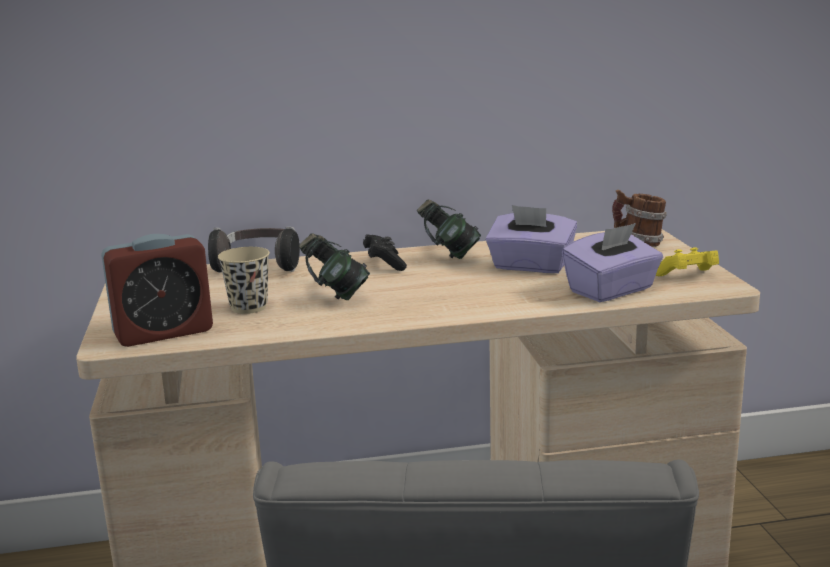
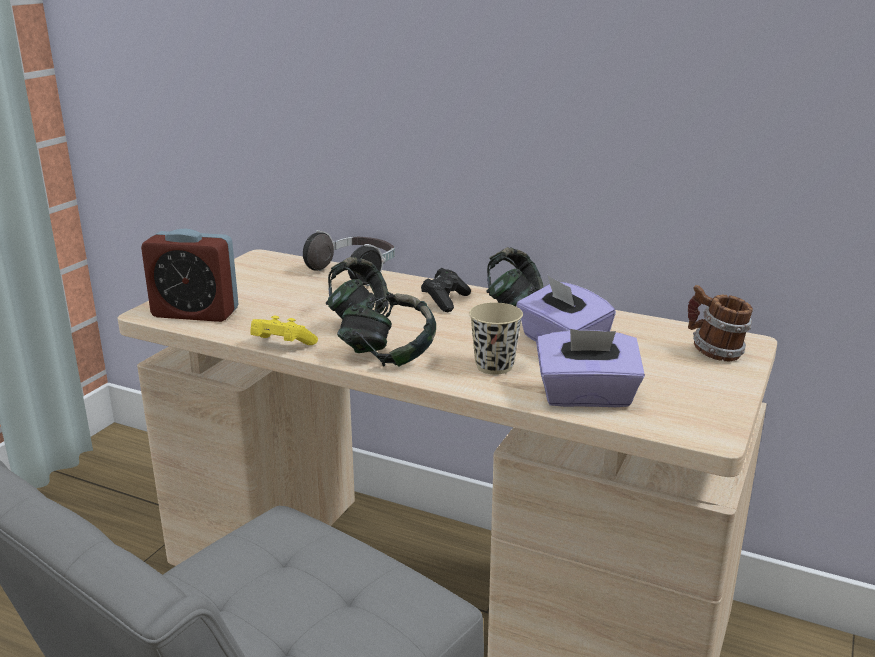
camera: 35 degrees right, 5 degrees up
(248, 307) = (281, 310): beige cup -> beige cup (494, 366)
(419, 311) = (387, 357): none -> headphones
(687, 276) = (693, 408): yellow game controller -> yellow game controller (281, 345)

